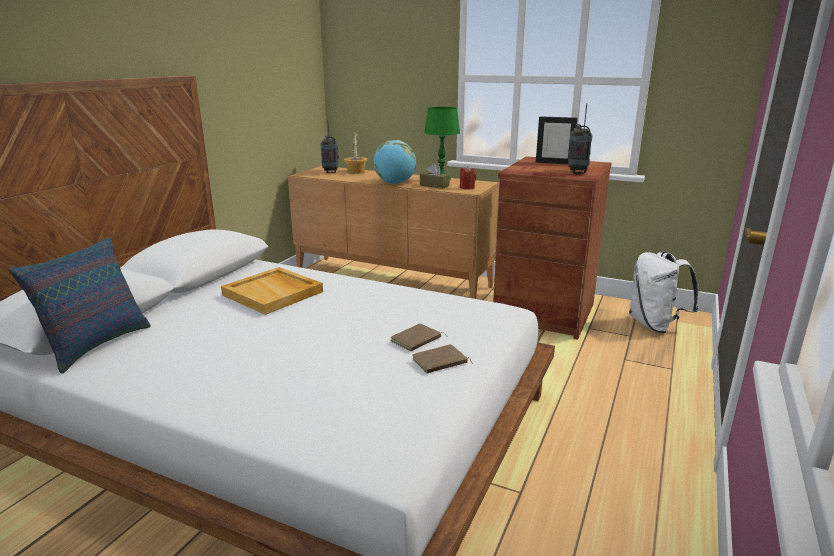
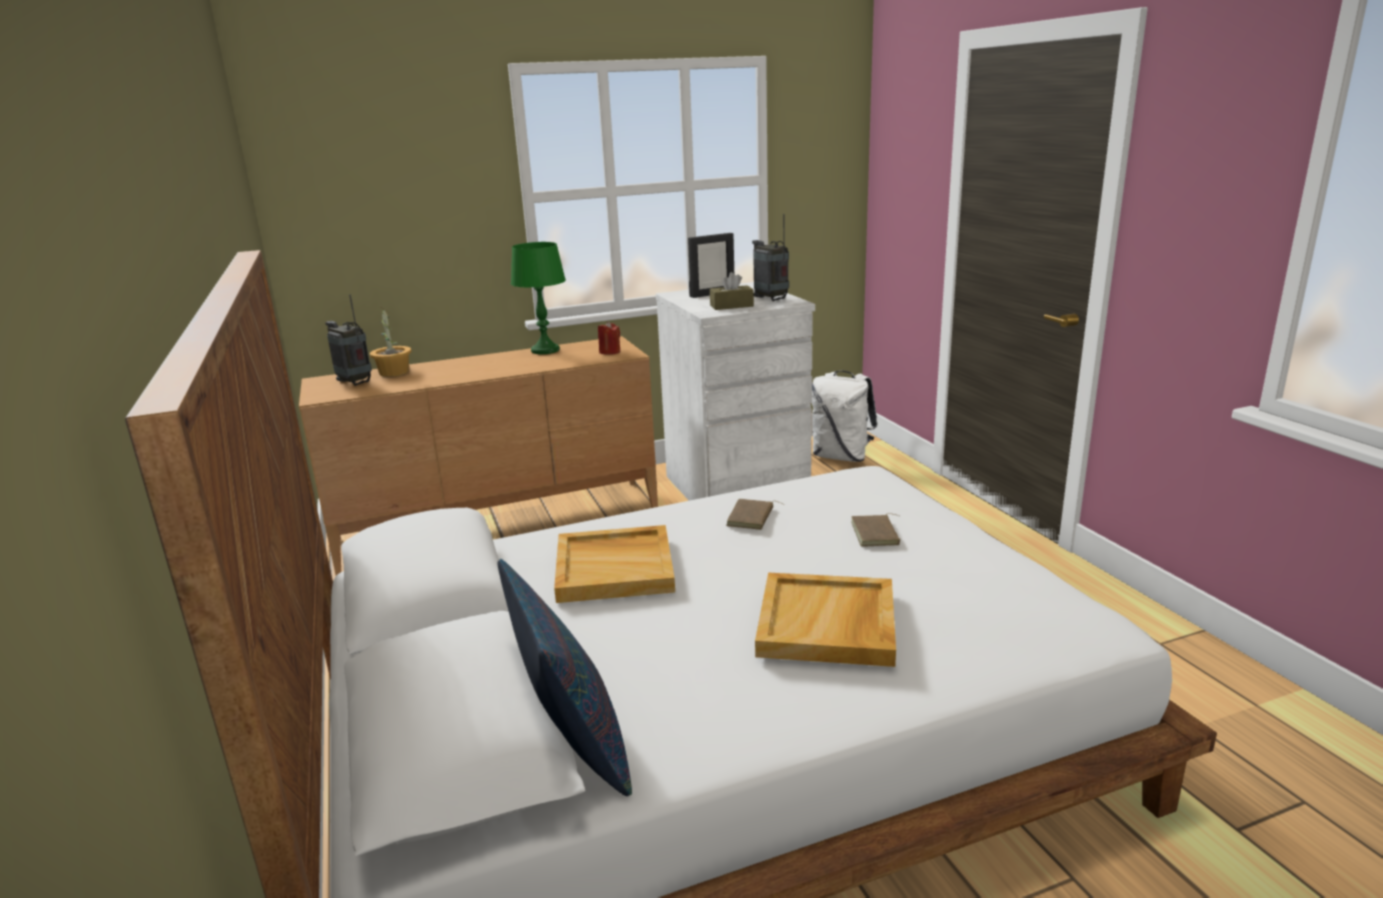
camera: 45 degrees left, 0 degrees up
(269, 362) = (828, 624): none -> beige tray
(395, 183) = (506, 372): globe -> none
(434, 185) = (564, 360): brown tissue box -> brown tissue box (731, 306)
(440, 362) = (942, 540): brown book -> brown book (752, 517)
(545, 313) = (737, 487): brown dresser -> white dresser

